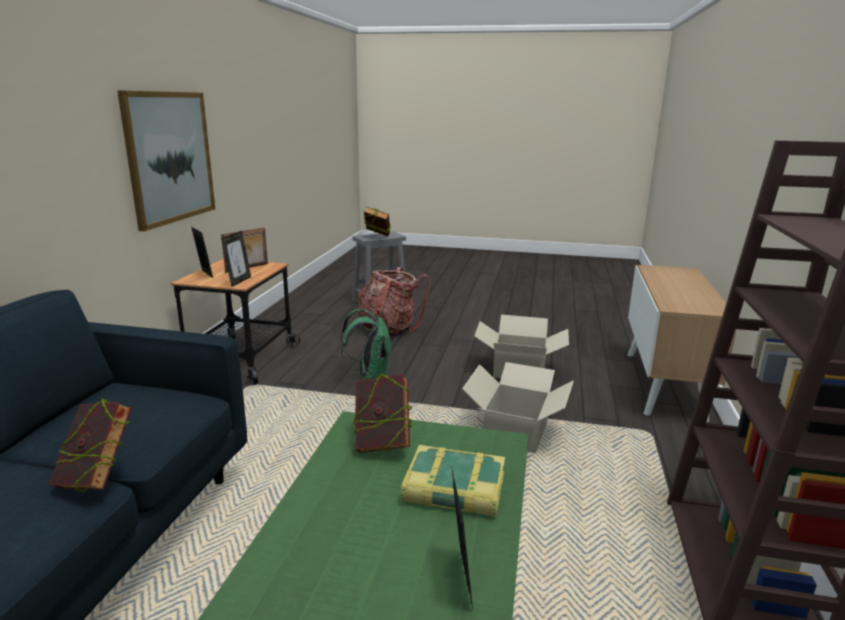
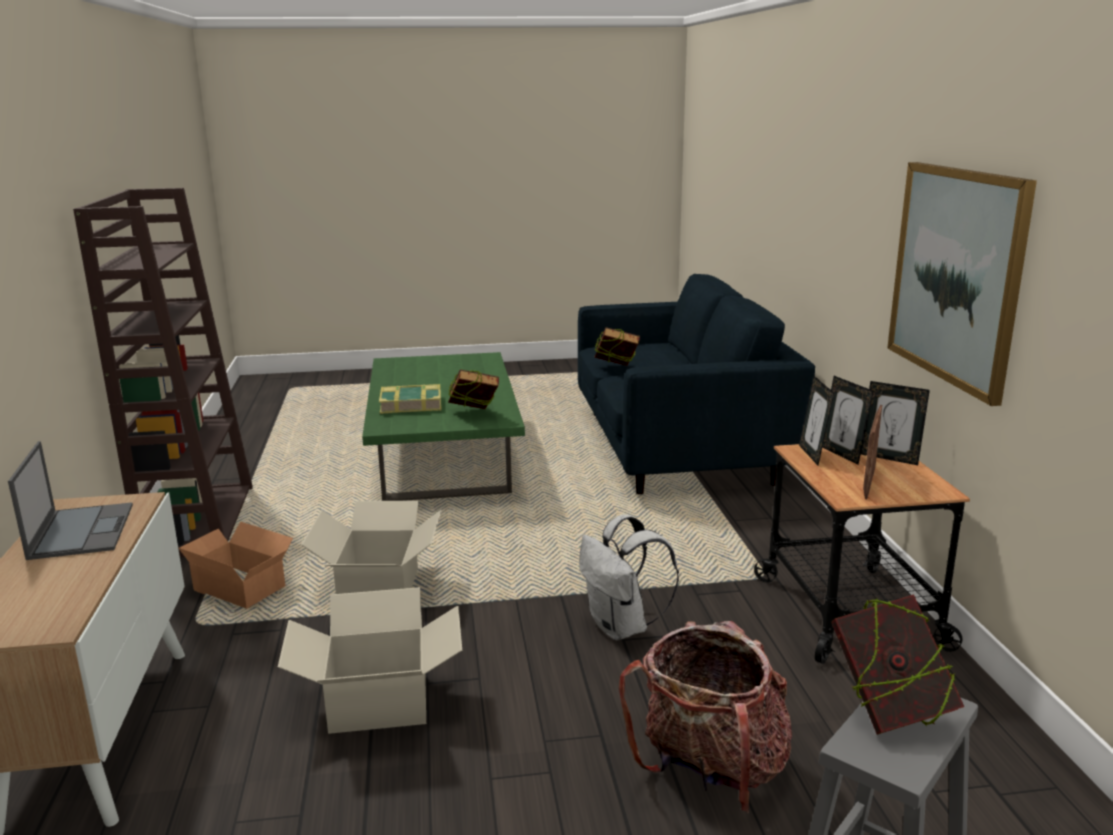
camera: 160 degrees right, 0 degrees up
(370, 377) = (622, 627): green backpack -> white backpack
(460, 579) = (396, 383): picture frame -> picture frame (842, 454)
(631, 459) = (241, 586): none -> cardboard box
(688, 297) = (81, 530): none -> laptop

